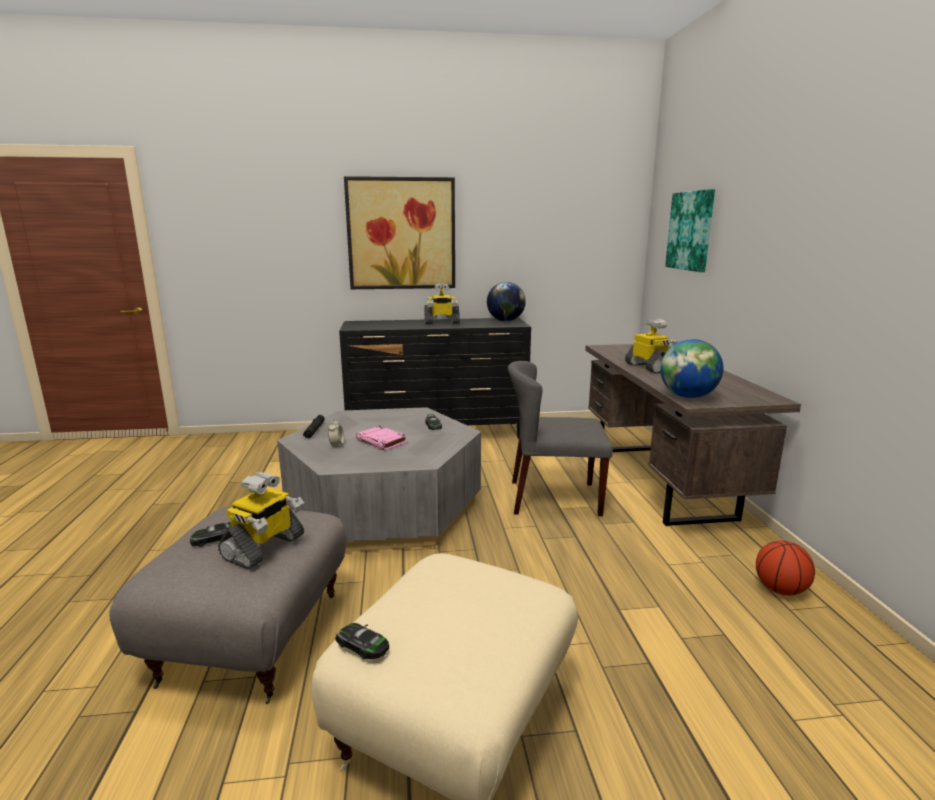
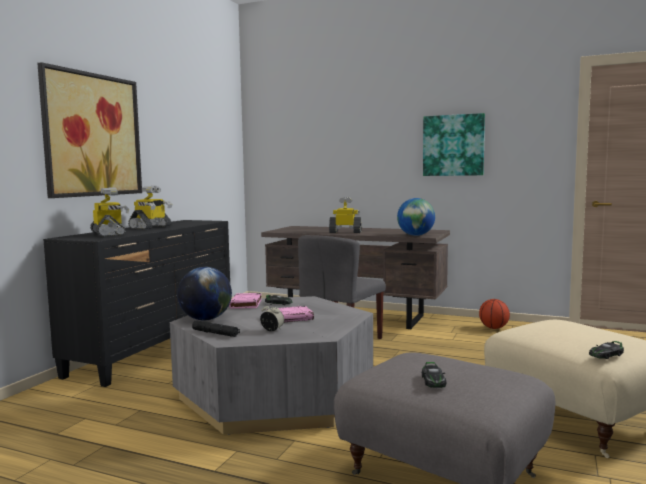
camera: 60 degrees left, 10 degrees down
(264, 548) = (465, 366): toy robot -> toy robot (109, 234)
(417, 416) = (246, 304): none -> pink book
(505, 321) = (190, 221): globe -> globe (205, 319)
(691, 231) = (307, 141): picture -> picture (453, 145)

